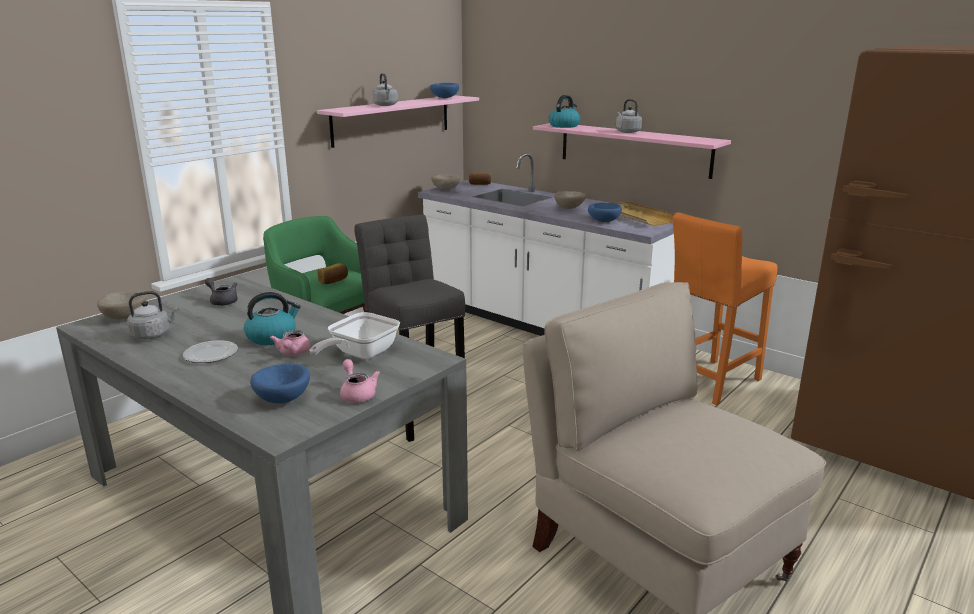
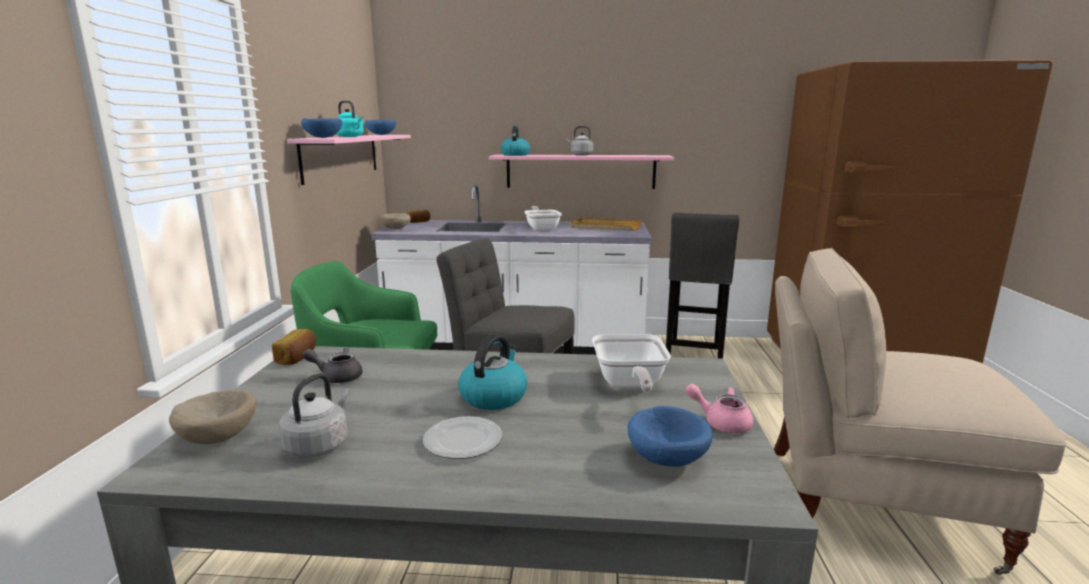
camera: 35 degrees left, 5 degrees down
(293, 353) = (558, 406): pink teapot -> none
(333, 281) = (389, 332): bread -> bread (297, 357)
(386, 105) = (351, 136): grey kettle -> turquoise kettle
(570, 208) = (542, 228): beige bowl -> frying pan
(604, 221) = (591, 233): blue bowl -> blue bowl (323, 137)
(709, 383) = (693, 355): orange stool -> grey stool

